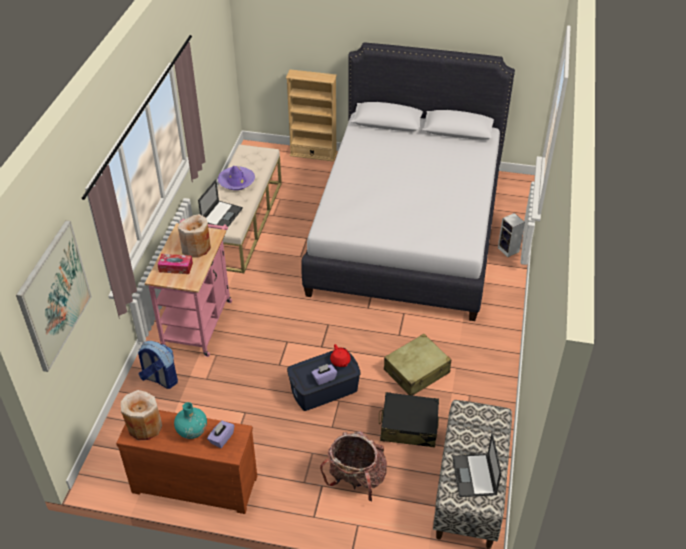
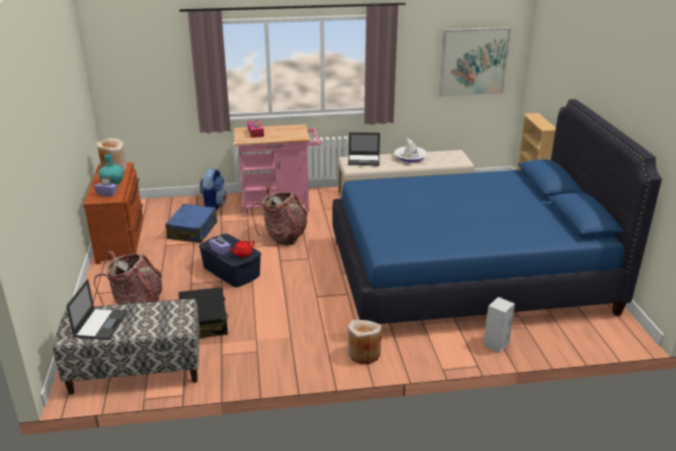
camera: 70 degrees right, 15 degrees down
(54, 295) = (136, 58): picture -> picture (473, 62)
(196, 248) = (281, 134): beige vase -> beige vase (364, 354)
(214, 408) = (193, 231): none -> blue suitcase
(236, 182) = (410, 157): purple hat -> white hat
(272, 333) = (283, 236): none -> backpack
(407, 230) = (467, 275): white bed -> blue bed
(417, 371) = (274, 314): beige suitcase -> none
(474, 476) = (100, 324): laptop -> laptop turned 120 degrees clockwise

